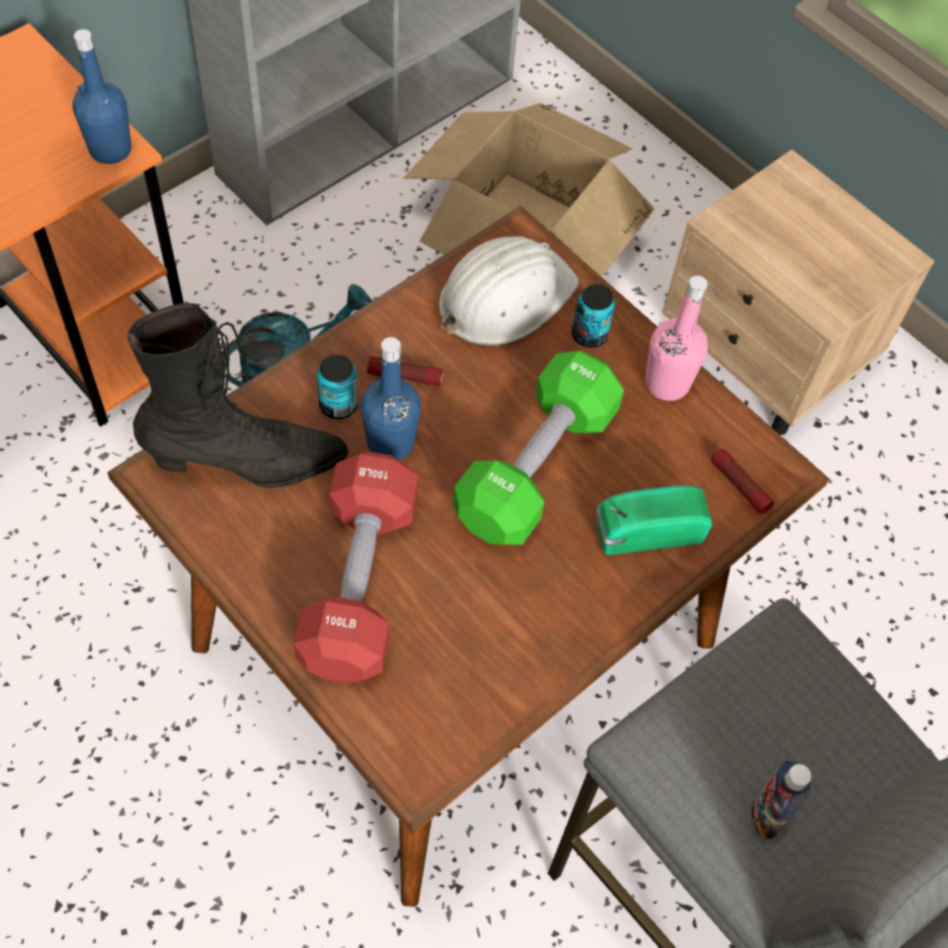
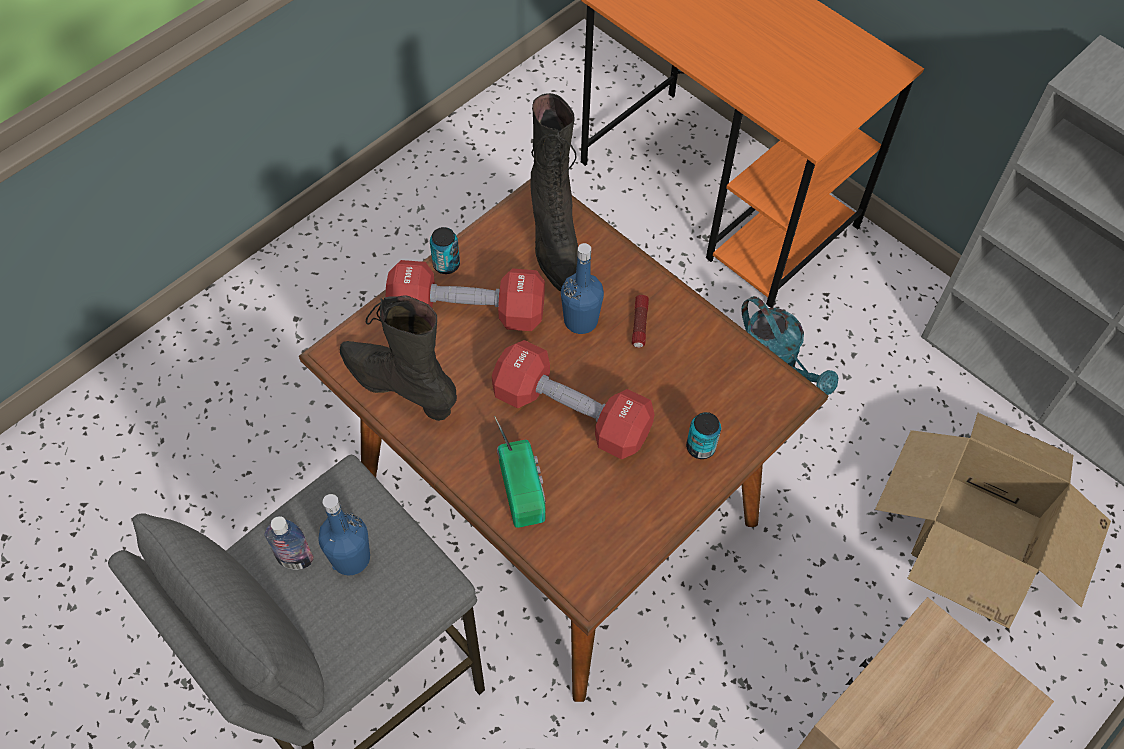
camera: 90 degrees right, 0 degrees up
(110, 150) = (813, 132): blue bottle -> blue bottle (351, 558)
(338, 405) = (608, 287): can -> can (446, 264)
(481, 679) = (399, 386): none -> black boot
(504, 297) = (726, 386): white hard hat -> none
(536, 467) = (571, 413): green dumbbell -> red dumbbell
(667, 383) = (662, 505): pink bottle -> none
(739, 485) = (570, 557): flashlight -> none

